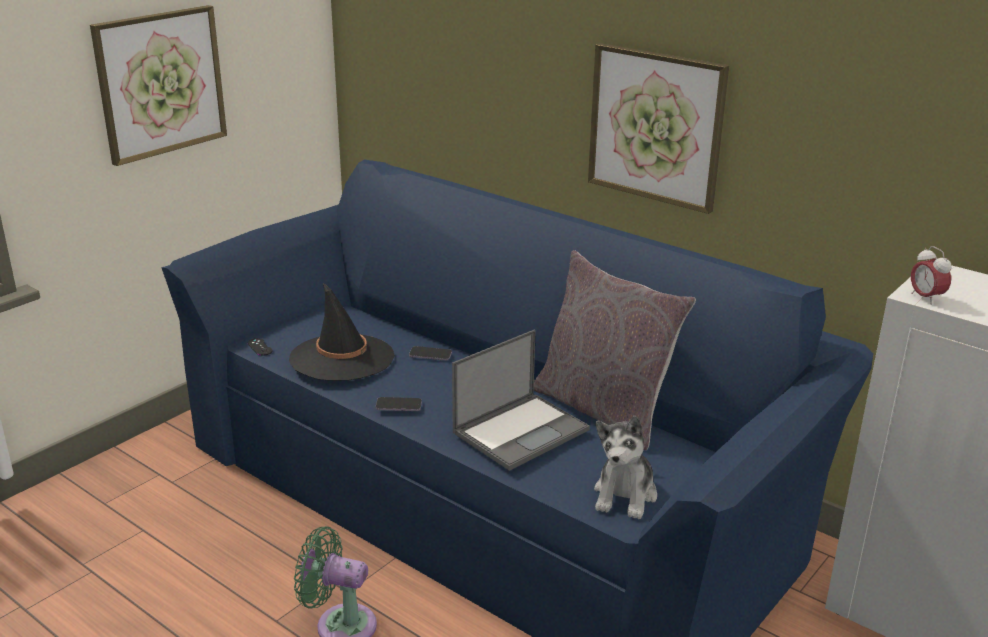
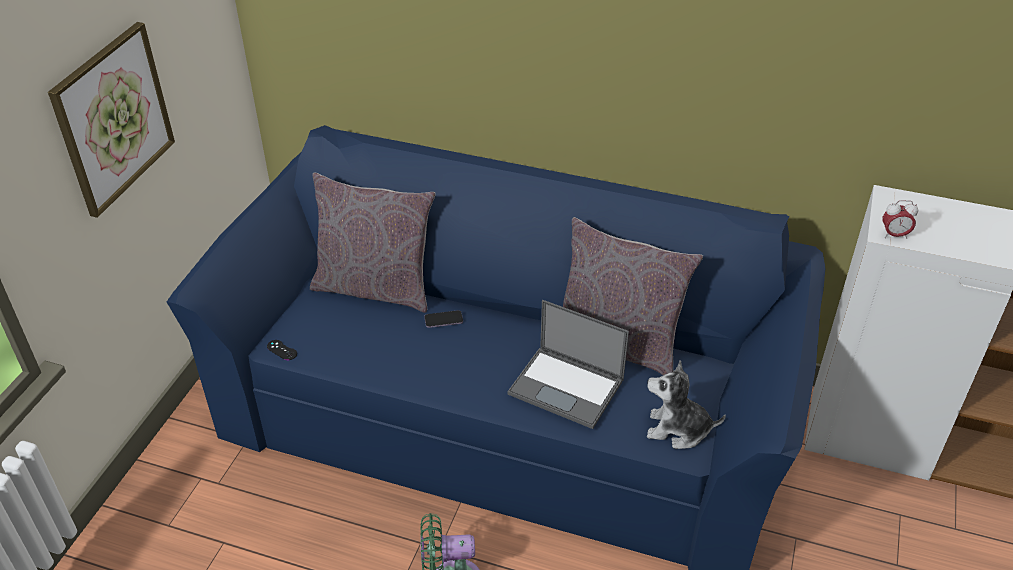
camera: 20 degrees left, 15 degrees up
(342, 358) = (368, 345): black hat -> none
(382, 320) = (375, 287): none -> grey pillow
(398, 406) = (451, 388): phone -> none
(521, 430) = (567, 387): laptop -> laptop turned 90 degrees clockwise
(625, 495) = (677, 430): plush toy -> plush toy turned 105 degrees clockwise
(656, 126) = (616, 84): picture -> none
(925, 298) = (894, 235): alarm clock -> alarm clock turned 45 degrees counterclockwise

